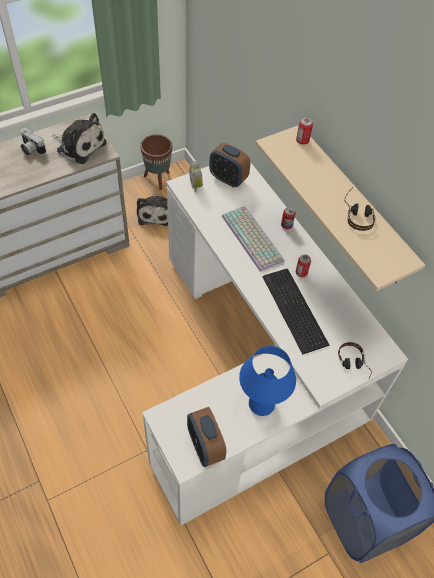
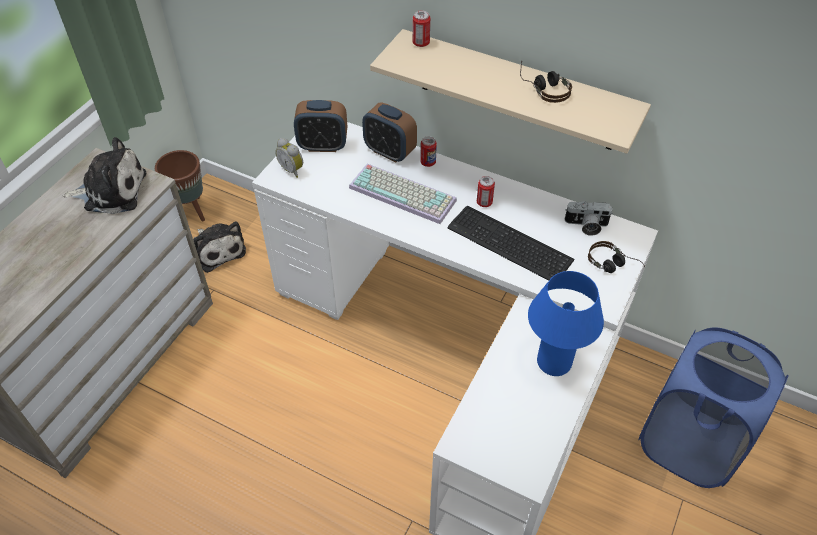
camera: 30 degrees left, 5 degrees down
(31, 149) = (47, 224): camera -> camera (586, 226)
(205, 446) = (533, 444): alarm clock -> alarm clock (389, 152)

